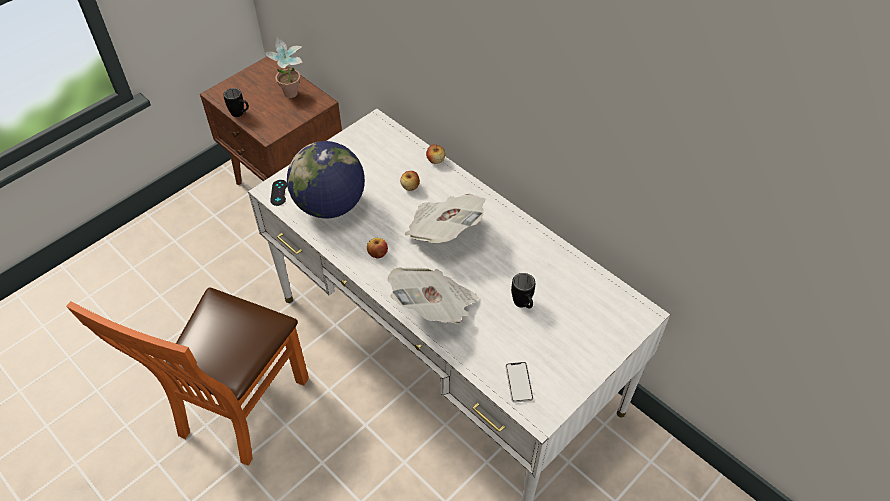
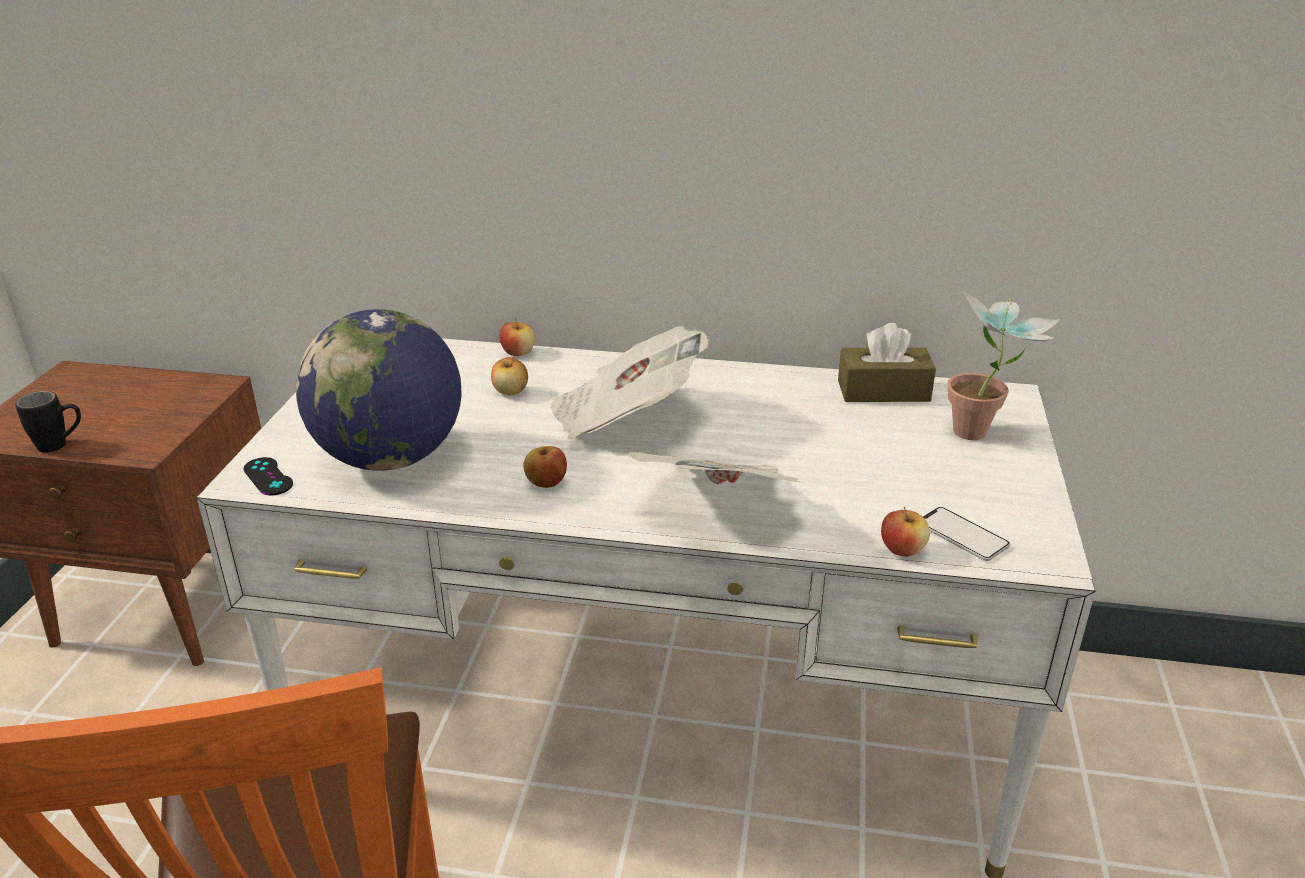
camera: 35 degrees left, 20 degrees down
(292, 96) = (153, 395): potted plant -> potted plant (982, 435)
(484, 374) = (902, 550): none -> apple
(523, 305) = (848, 450): black mug -> none
(582, 276) = (883, 391): none -> brown tissue box

